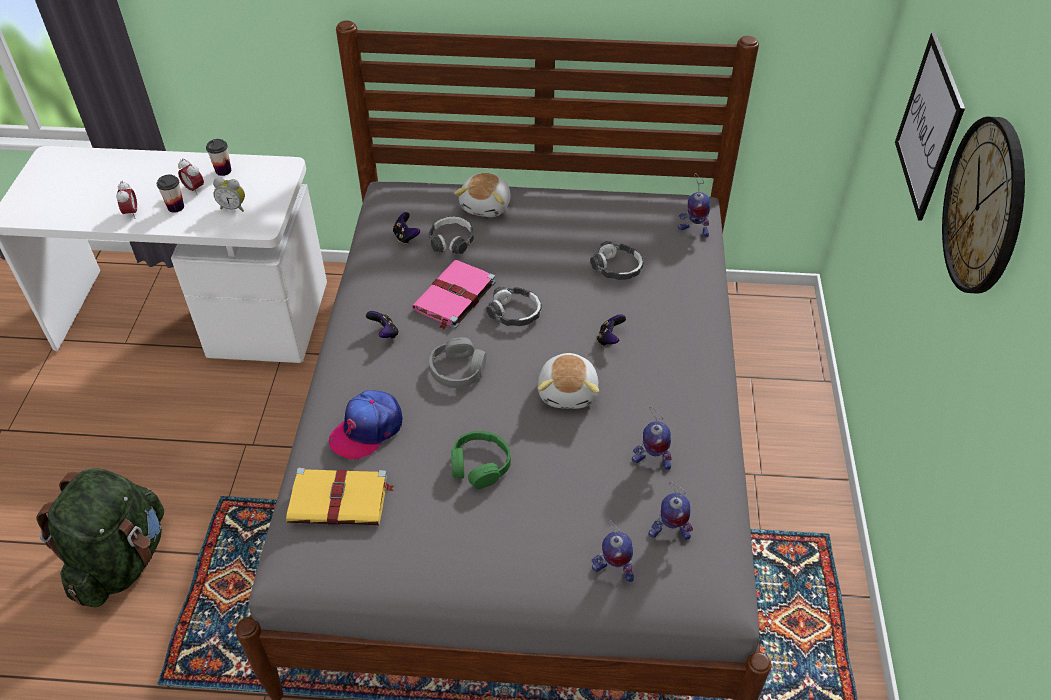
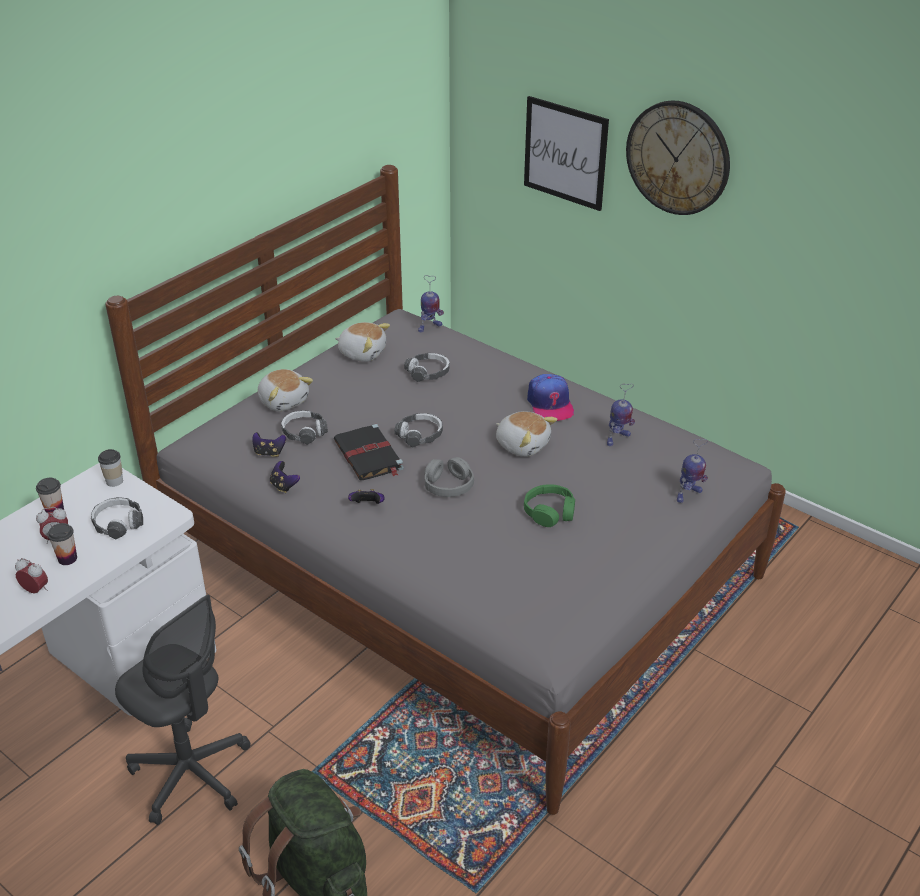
camera: 55 degrees left, 10 degrees down
(176, 426) = (191, 774): none -> grey office chair
(233, 207) = (118, 523): alarm clock -> headphones
(281, 177) = (114, 481): none -> cup
(340, 500) = (516, 593): yellow book -> none
(367, 429) = (460, 553): cap -> cap (550, 404)
(454, 297) = (369, 456): pink book -> black book
(605, 212) = (362, 352): none -> plush toy
(609, 339) = (493, 406): game controller -> game controller (284, 486)
(668, 533) = (679, 459): toy robot -> none

